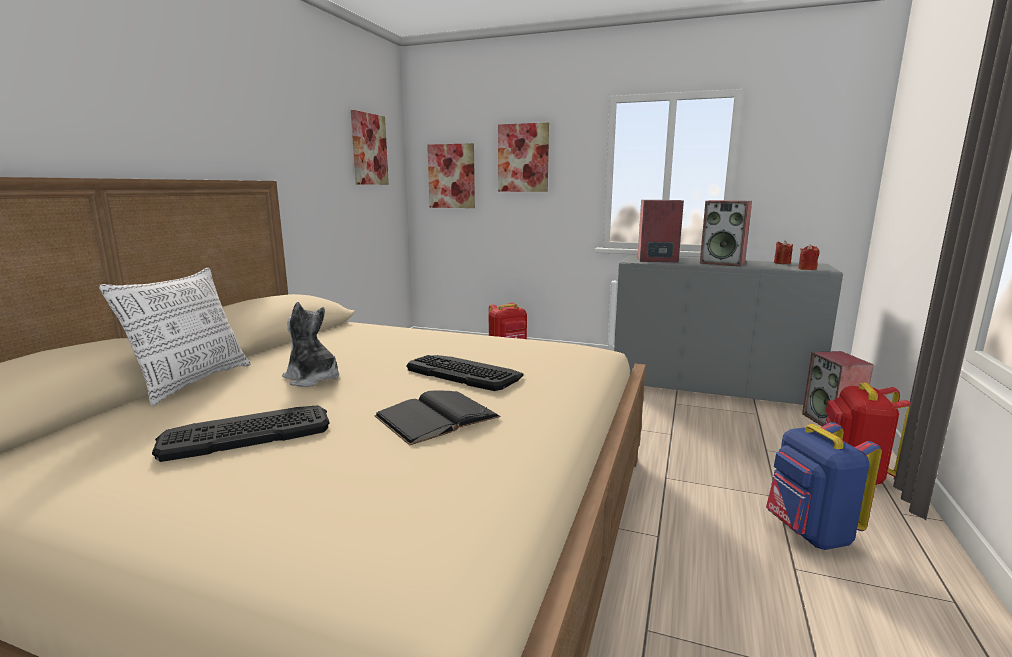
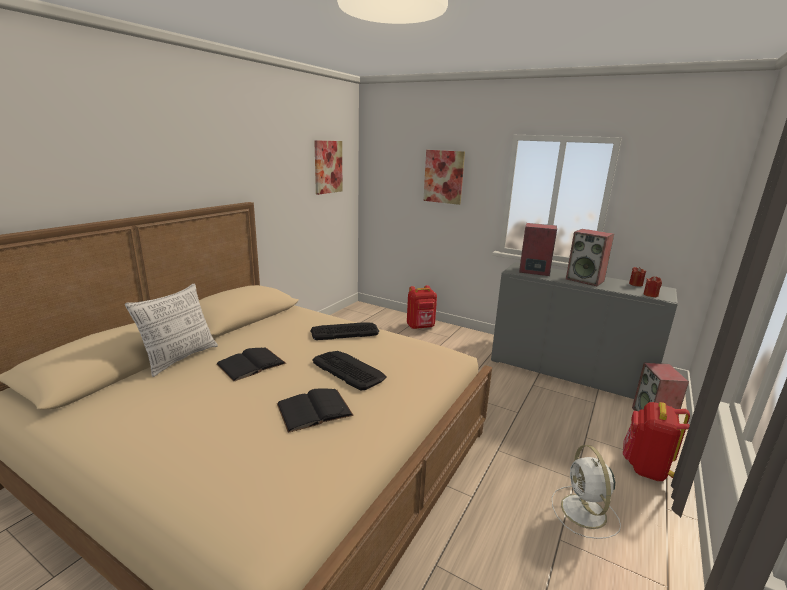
camera: 10 degrees right, 5 degrees up
(246, 432) = (198, 407): keyboard -> keyboard (344, 331)
(312, 378) = (251, 364): plush toy -> black book
(451, 176) = (390, 185): picture -> none
(809, 533) = (584, 513): blue backpack -> white fan

